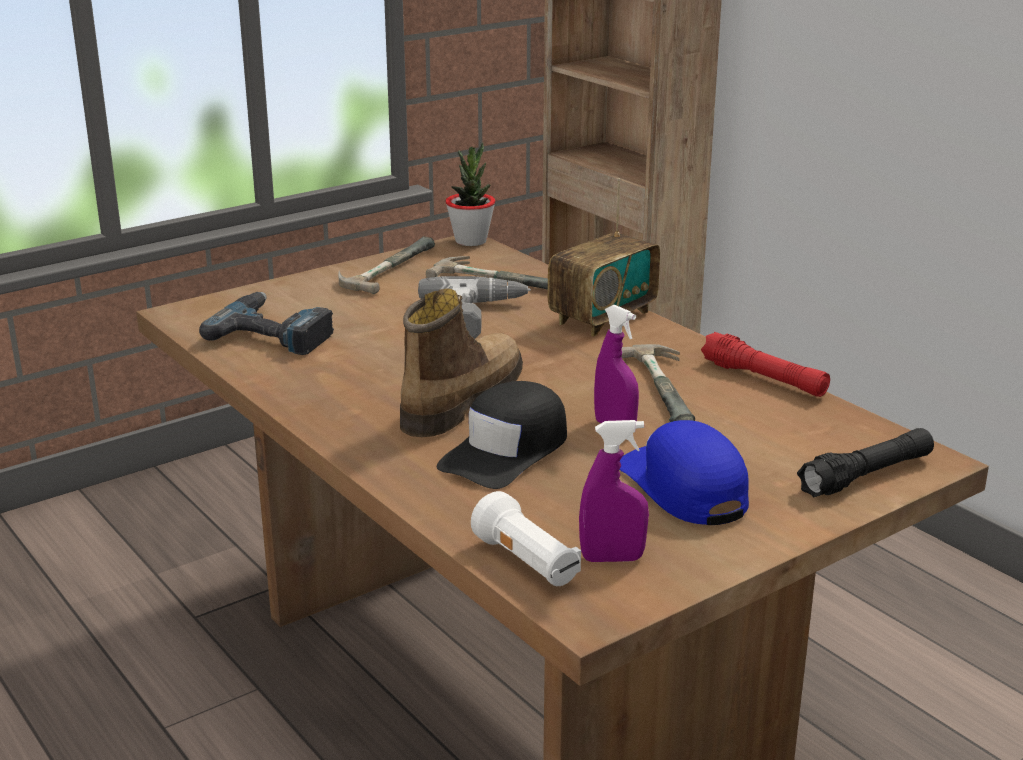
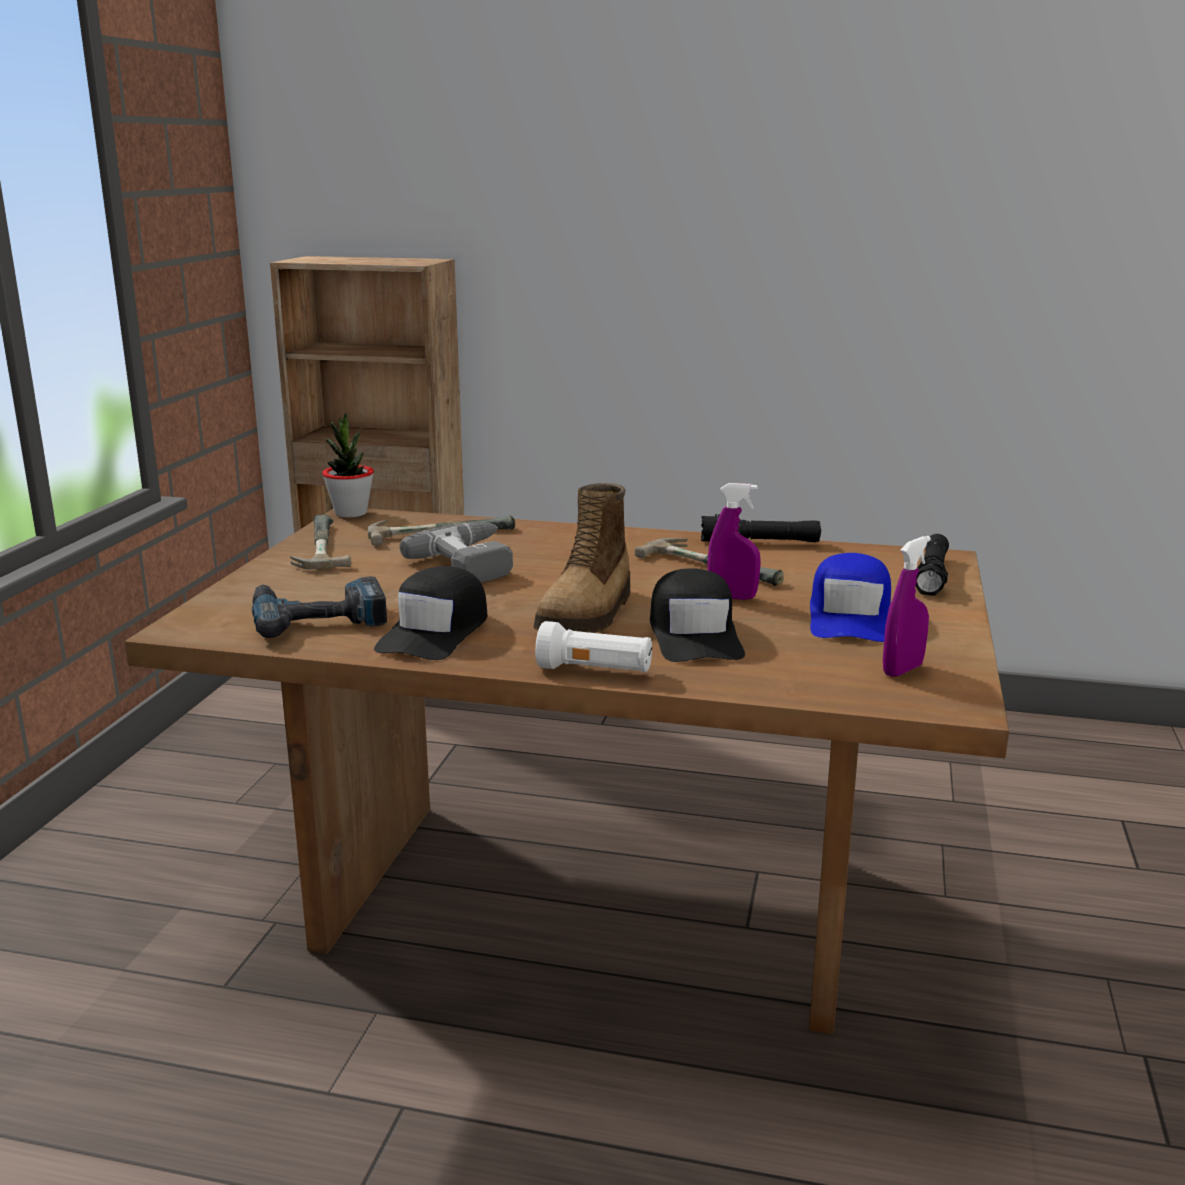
camera: 40 degrees left, 5 degrees down
(325, 374) = (435, 632): none -> black cap
(460, 401) = (588, 616): boot -> boot turned 150 degrees counterclockwise
(527, 563) = (861, 693): white flashlight -> white flashlight (595, 671)
(602, 317) = (572, 536): radio -> none
(683, 487) = (850, 616): blue cap -> blue cap turned 105 degrees counterclockwise
(764, 379) = (760, 543): red flashlight -> black flashlight

